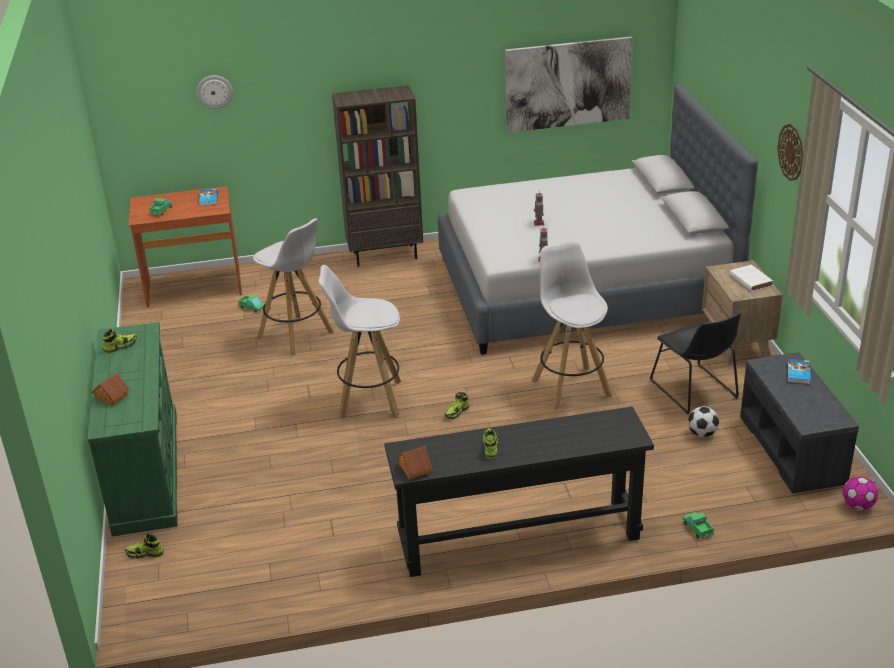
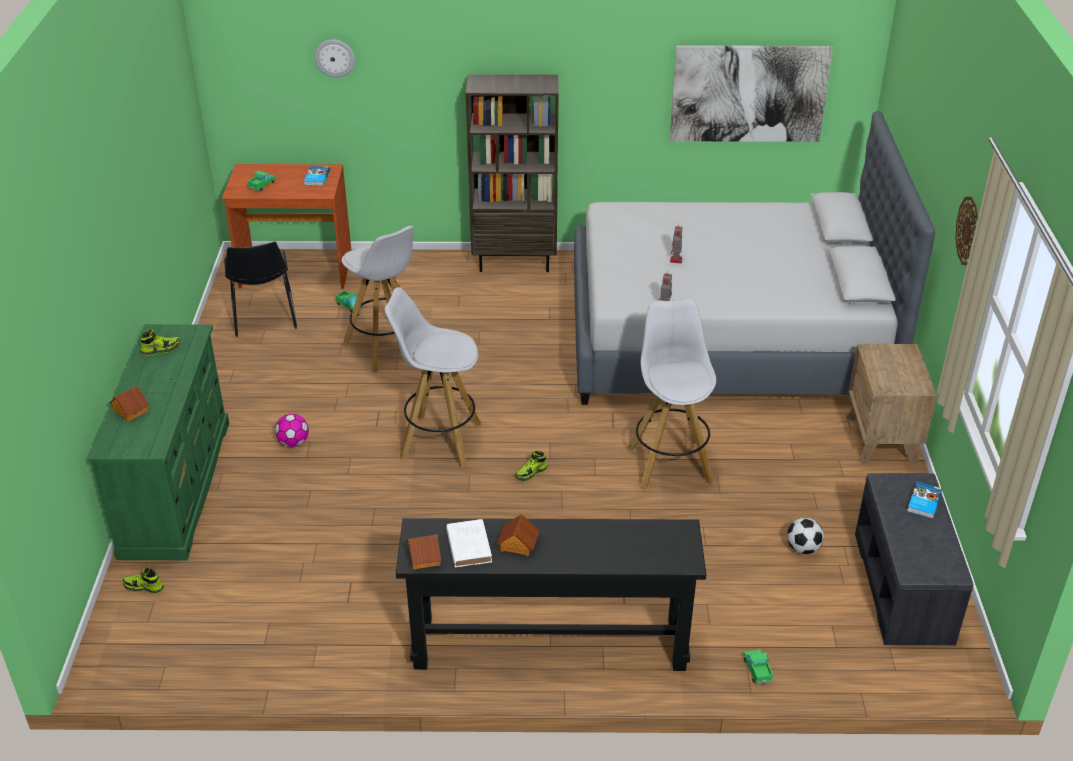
camera: 10 degrees right, 5 degrees up
(490, 447) = (517, 544): shoe -> toy house
(695, 391) = (813, 492): black chair -> black chair (264, 316)
(750, 280) = (904, 370): white book -> white book (468, 545)
(857, 506) = (958, 676): football -> football (293, 442)

